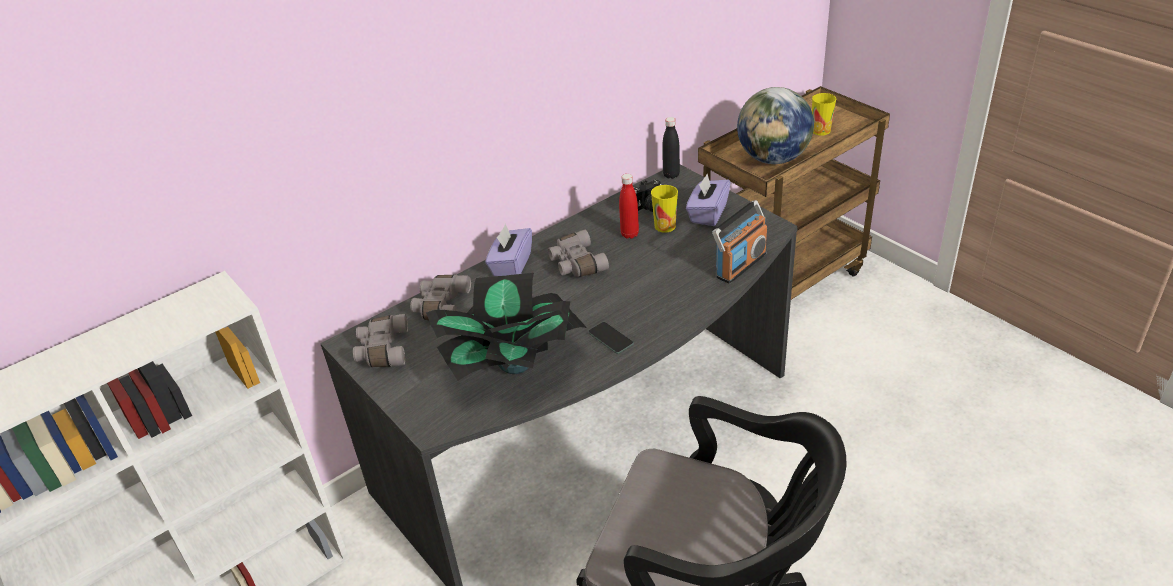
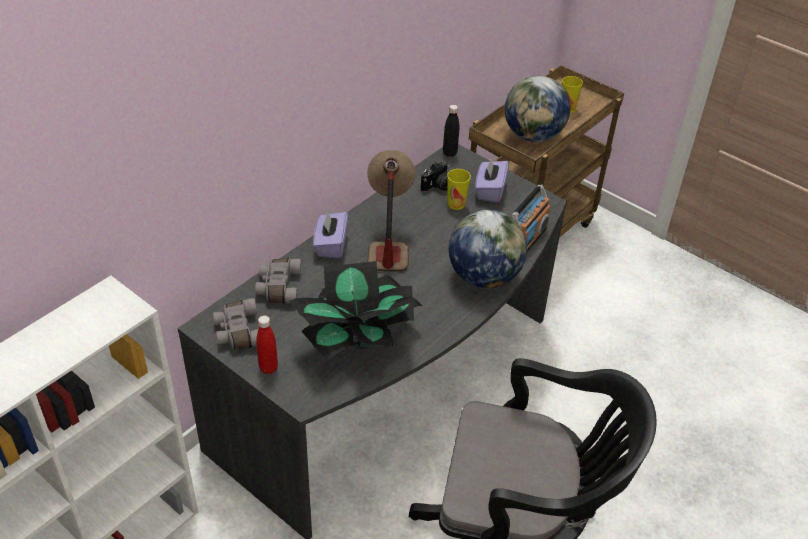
camera: 15 degrees left, 5 degrees up
(576, 264) = (388, 242): grey binoculars -> table lamp
(610, 338) = (435, 311): phone -> none
(629, 234) = (427, 212): red bottle -> red bottle (268, 368)
(677, 304) = (484, 277): none -> globe

